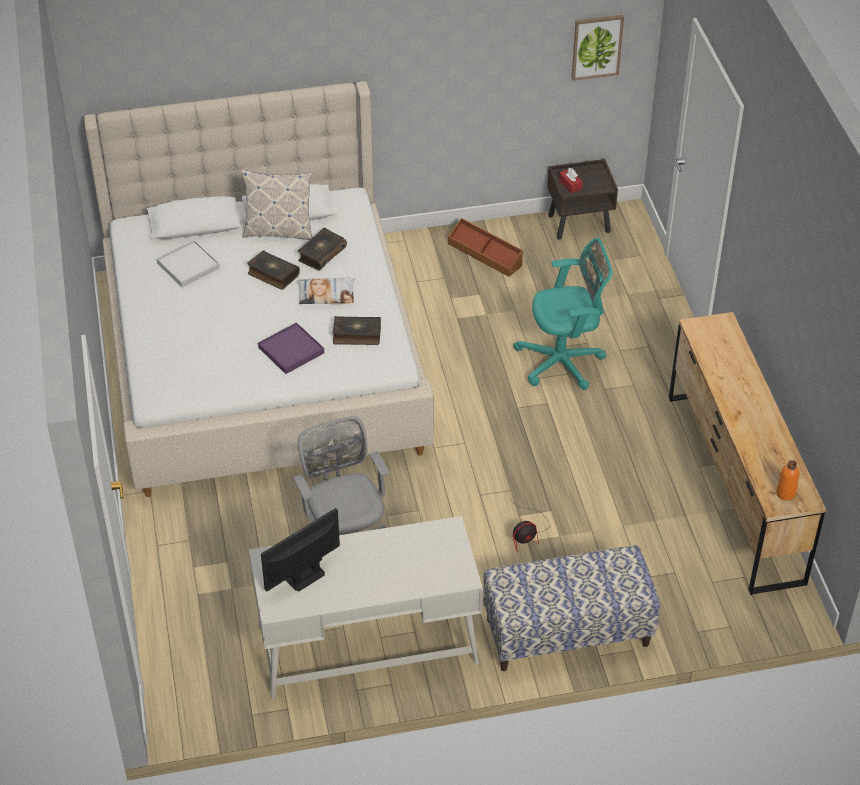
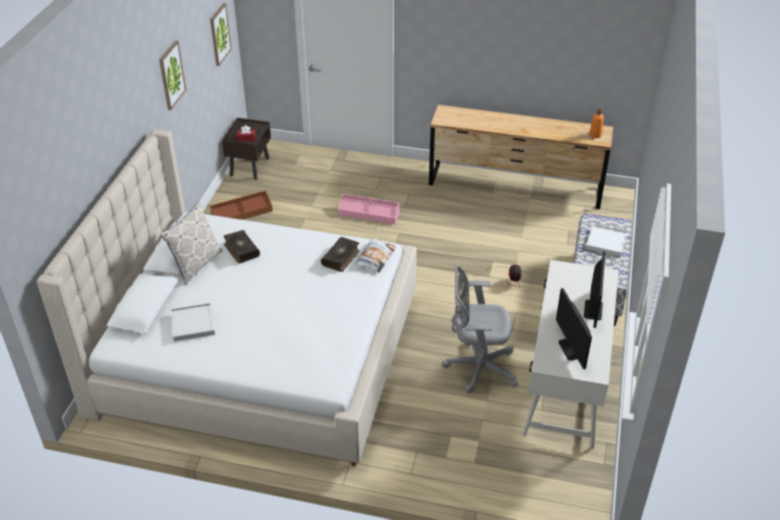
camera: 65 degrees left, 5 degrees down
(273, 274) = (243, 281): book -> none
(291, 350) = (333, 294): purple tray -> none
(326, 294) = (287, 260): pillow -> pillow (375, 258)
(387, 580) = (593, 310): none -> monitor
(445, 44) = (171, 75): none -> picture
(564, 362) = (369, 214): turquoise office chair -> pink storage box
(588, 585) = (606, 242): none -> white tray

